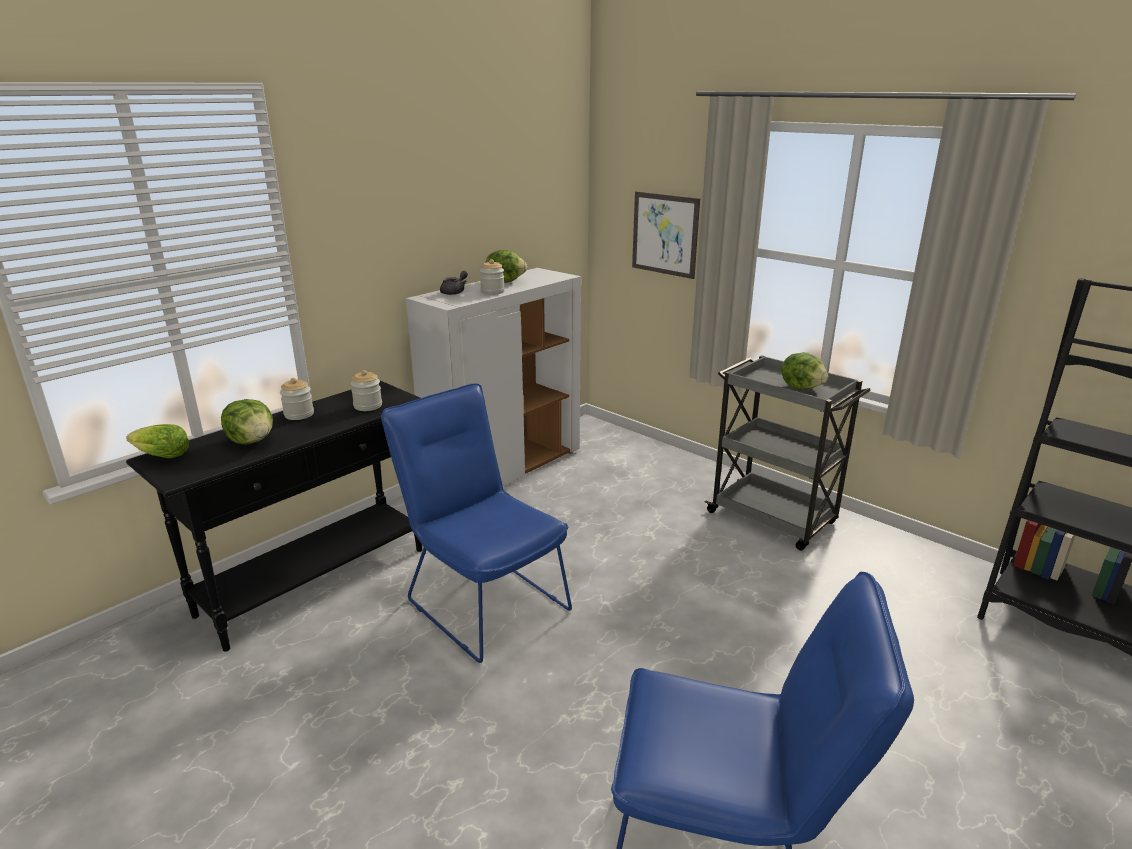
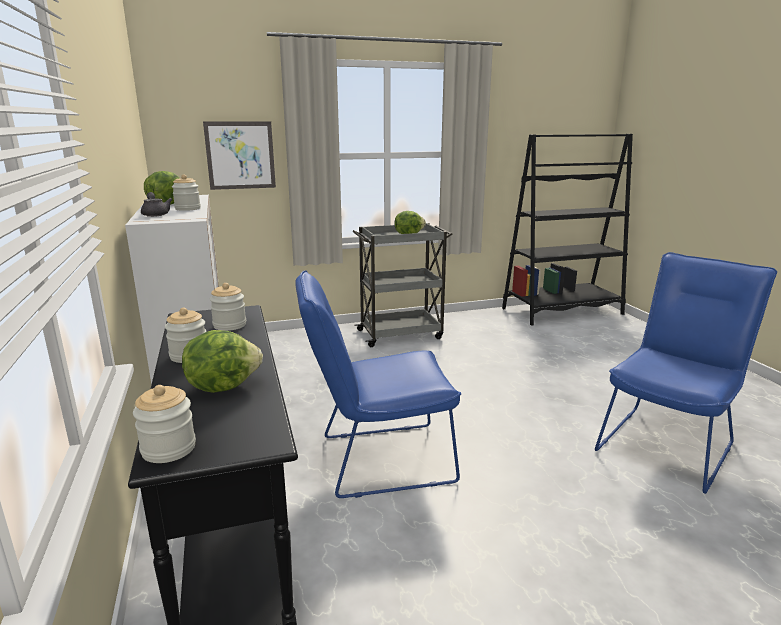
camera: 60 degrees left, 5 degrees down
(161, 456) = (168, 449): lettuce -> jar

